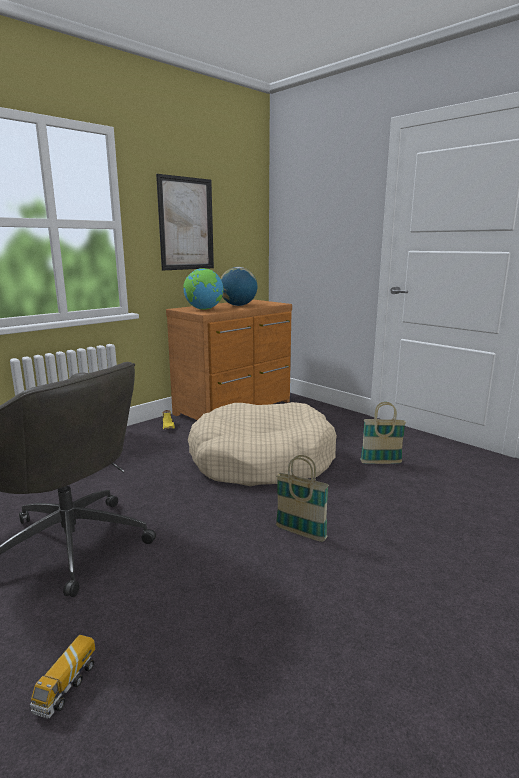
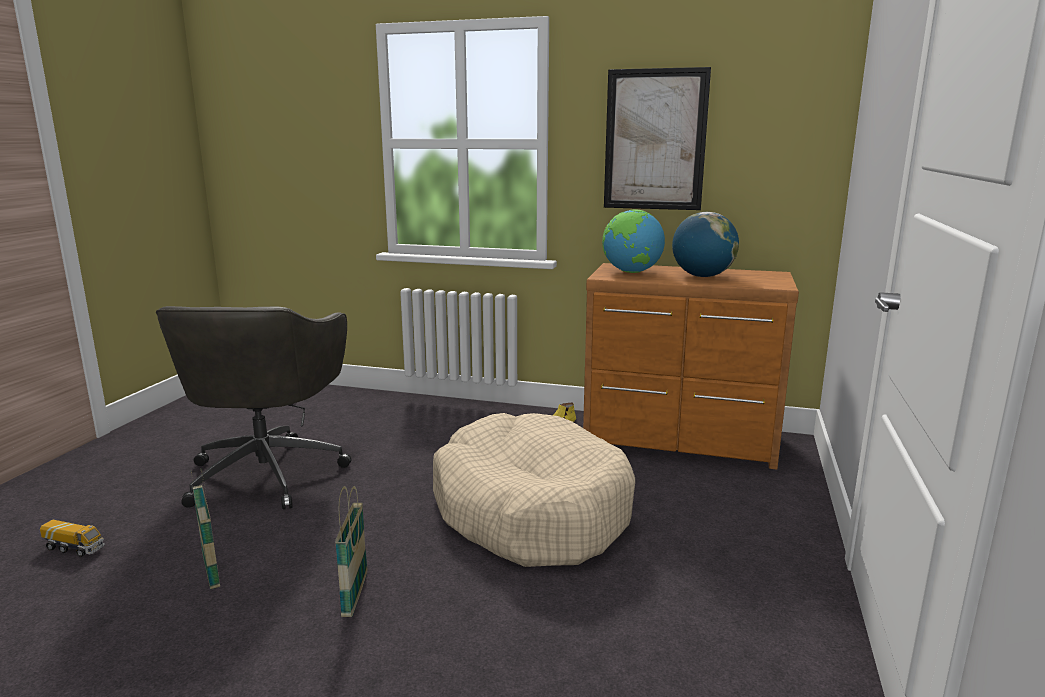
camera: 60 degrees right, 0 degrees up
(66, 687) = (75, 548): toy truck -> toy truck turned 150 degrees counterclockwise
(381, 462) = (641, 616): basket -> basket (211, 572)

